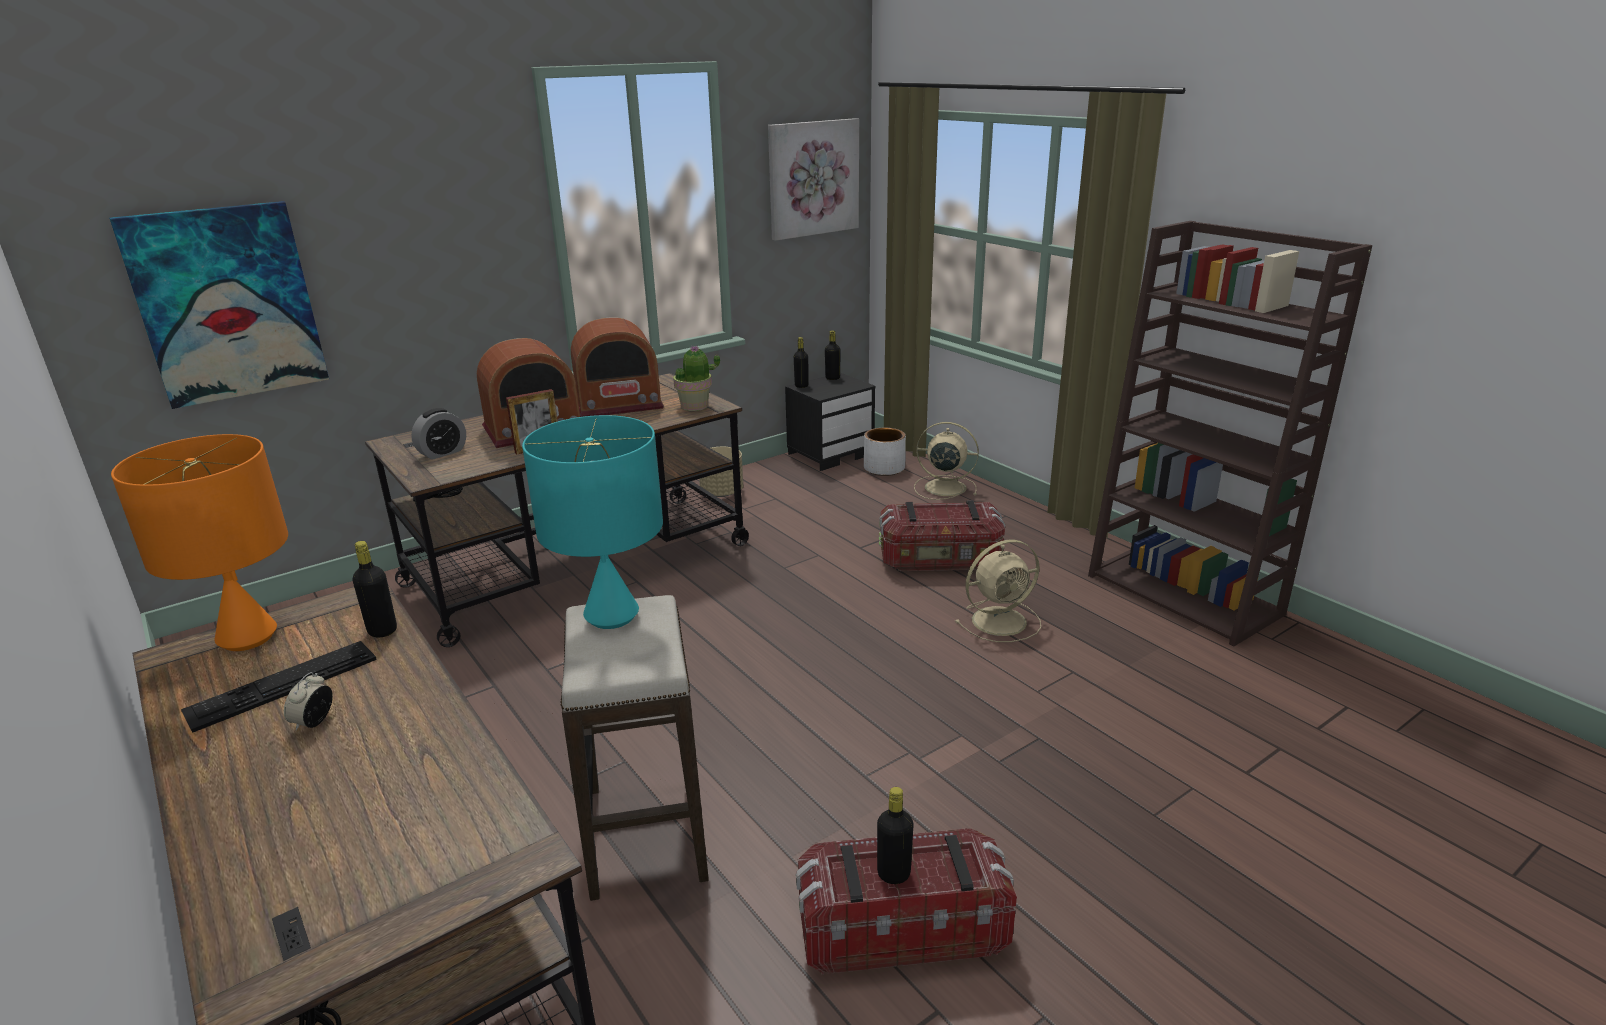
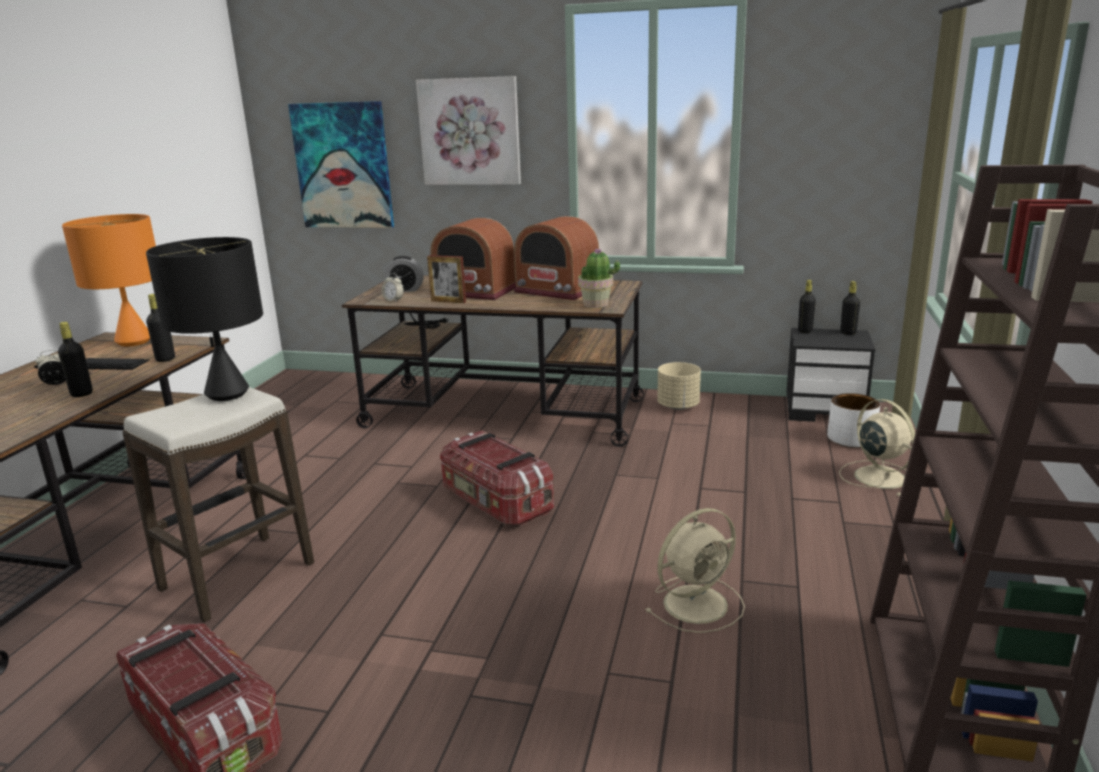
camera: 50 degrees right, 5 degrees down
(467, 467) = (393, 300): none -> alarm clock
(611, 617) = (227, 395): turquoise table lamp -> black table lamp
(812, 178) = (856, 116): picture -> picture (470, 132)
(893, 874) = (178, 670): black bottle -> black bottle (81, 394)
(940, 561) = (746, 530): storage box -> storage box (495, 502)
(1001, 621) = (697, 603): beige fan -> beige fan turned 60 degrees counterclockwise

